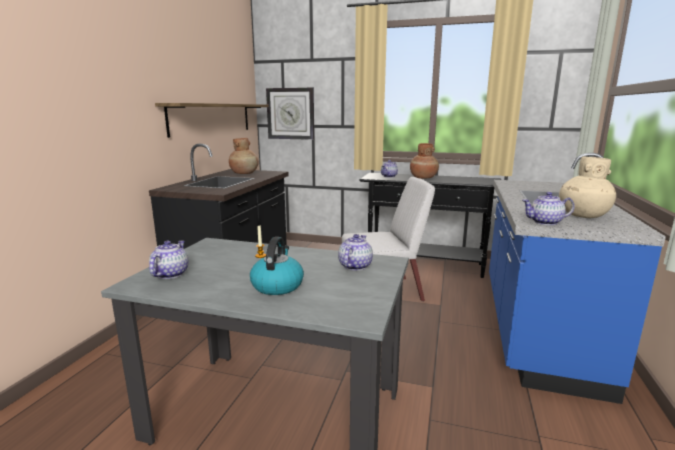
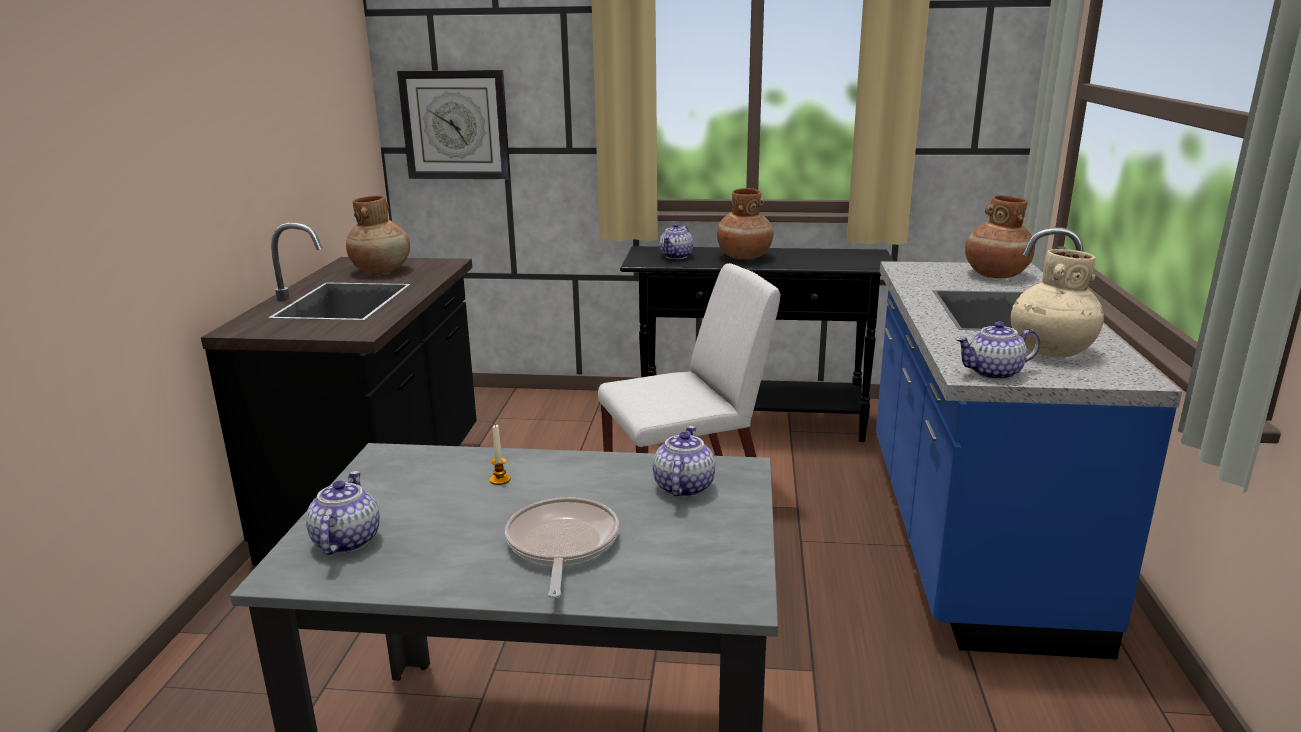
camera: 10 degrees left, 5 degrees up
(212, 118) = (299, 155): shelf -> none
(277, 285) = (561, 545): kettle -> frying pan
(557, 186) = (995, 275): none -> brown vase

